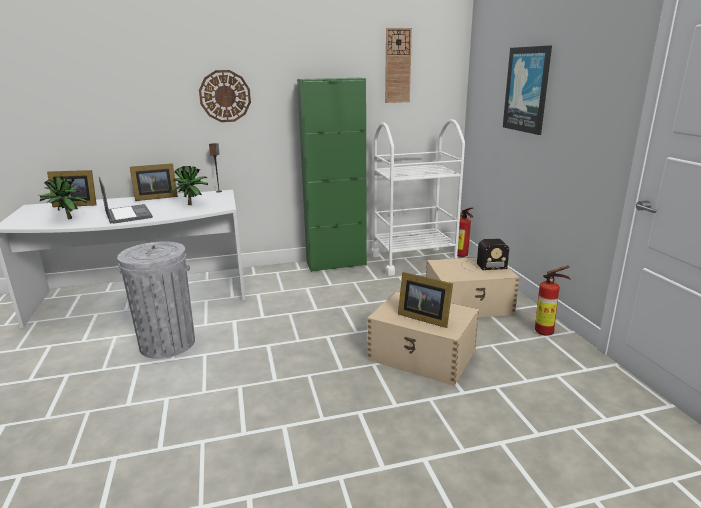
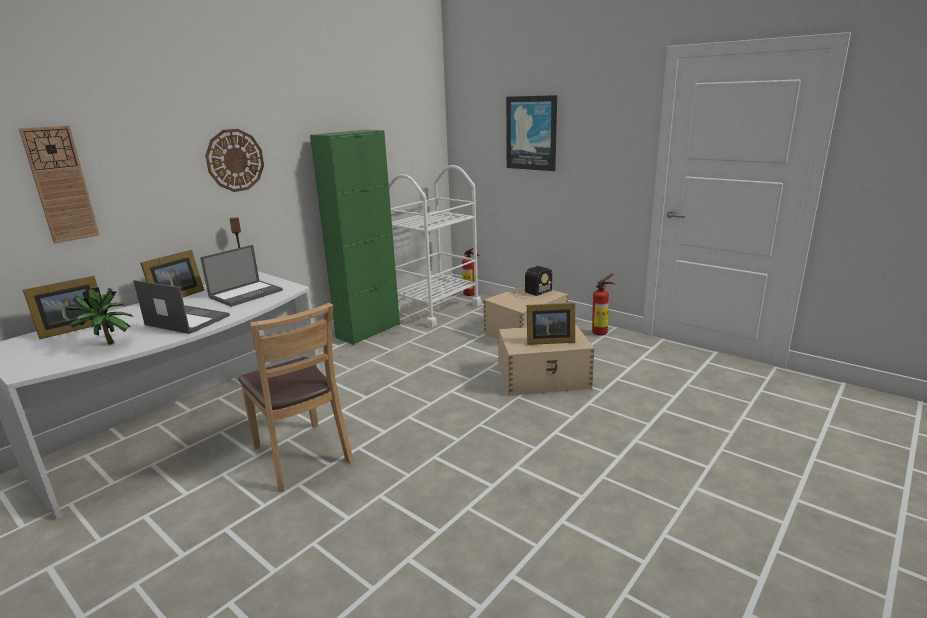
camera: 35 degrees left, 0 degrees up
(167, 343) = (301, 455): grey trash can -> brown chair
(192, 204) = (246, 293): potted plant -> laptop
(397, 66) = (393, 116): wall clock -> wall clock (61, 184)

